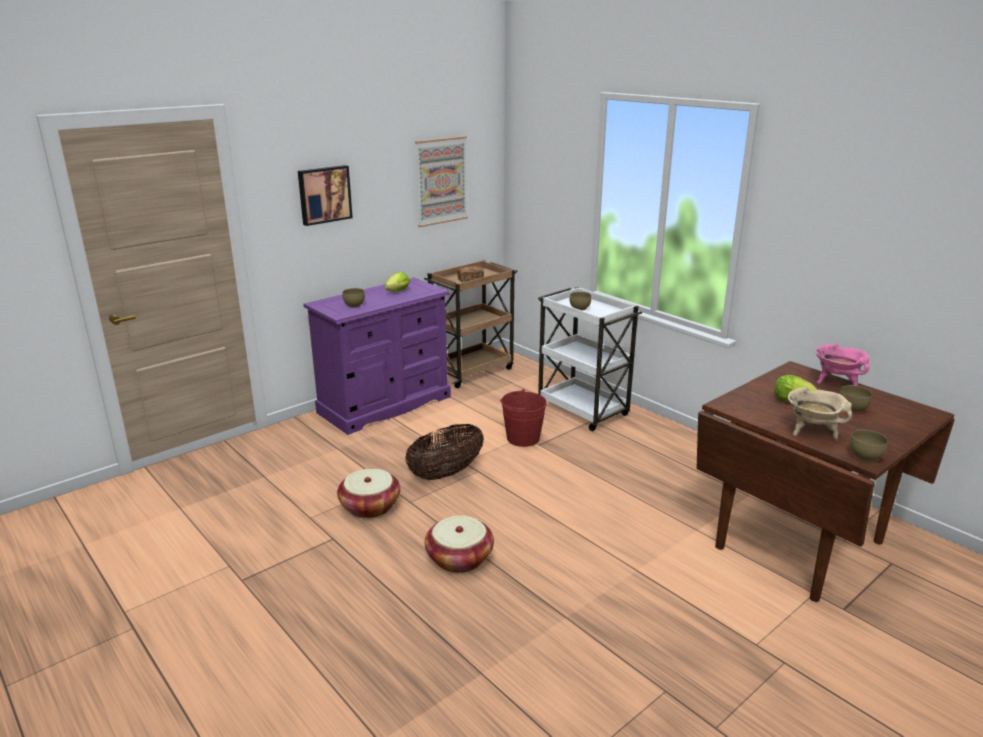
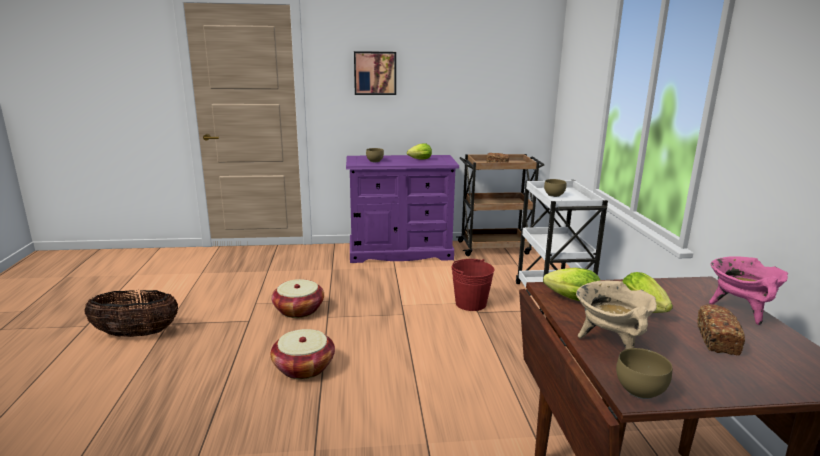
camera: 35 degrees right, 5 degrees down
(441, 181) = (488, 77): picture -> none
(446, 473) = (378, 307): basket -> basket (136, 334)
(747, 409) = (569, 299): none -> lettuce
(853, 409) = (717, 340): brown bowl -> bread

